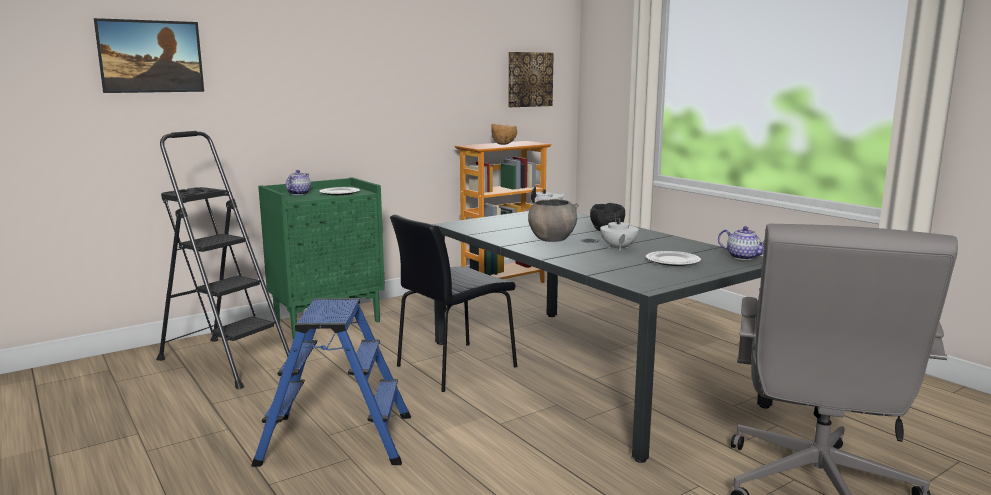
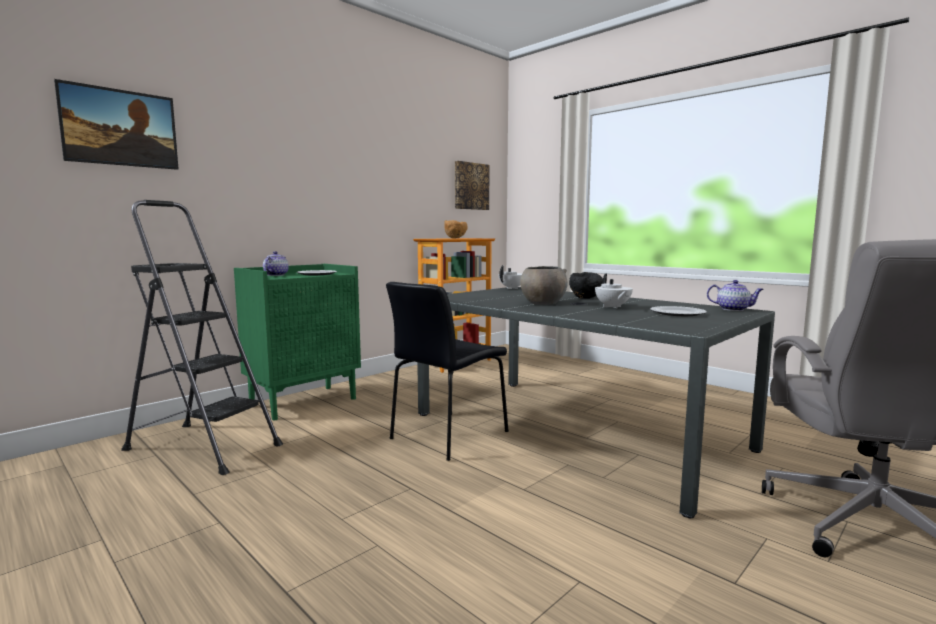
camera: 10 degrees left, 5 degrees down
(336, 439) = (353, 524): blue step ladder -> none

